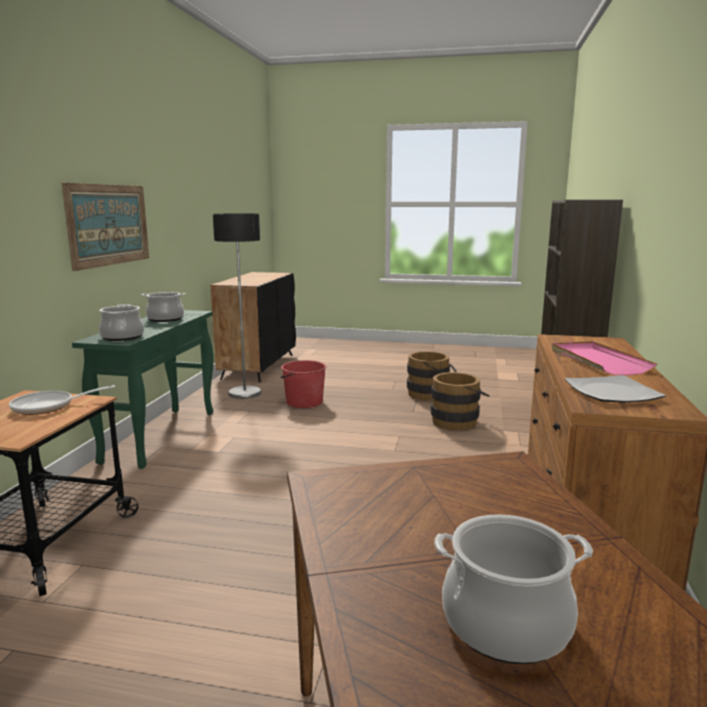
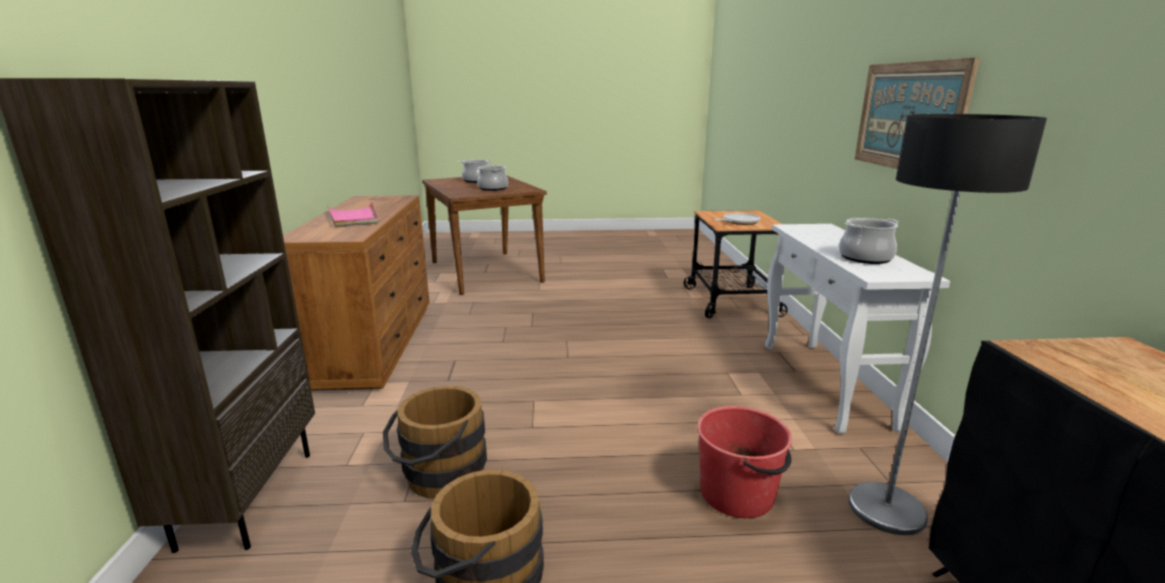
camera: 165 degrees right, 5 degrees up
(122, 337) = (809, 230): cooking pot -> cooking pot (493, 188)
(161, 435) = (825, 384): green console table -> white console table
(612, 392) = (382, 202): plate -> none

